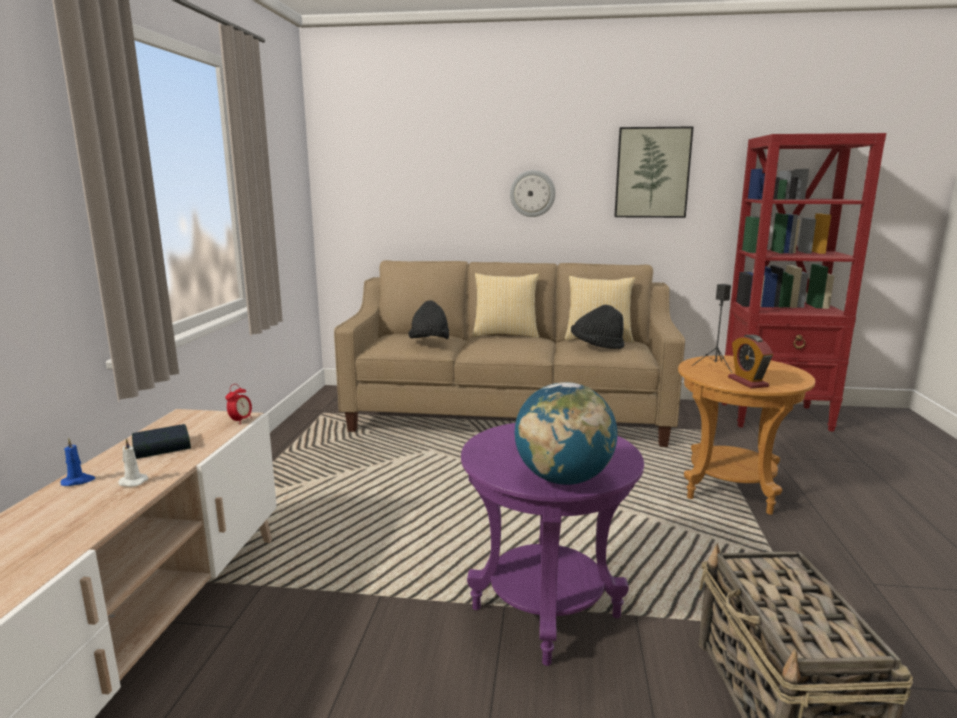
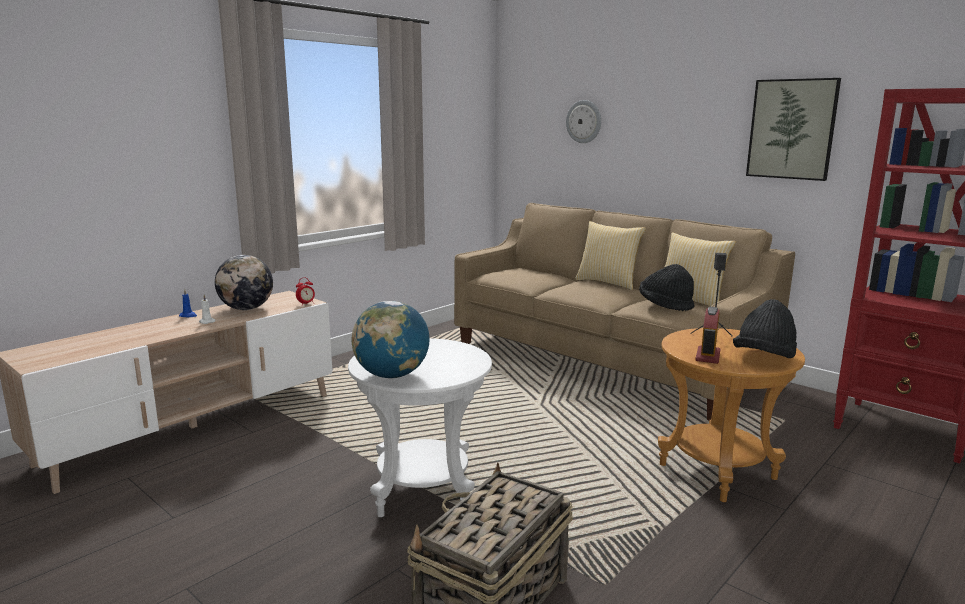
camera: 35 degrees right, 0 degrees up
(162, 447) = (246, 309): book -> globe
(429, 343) = (528, 278): black hat -> black hat (764, 358)
(532, 193) = (668, 147): wall clock -> wall clock (584, 121)
(545, 611) = (423, 490): purple side table -> white side table

